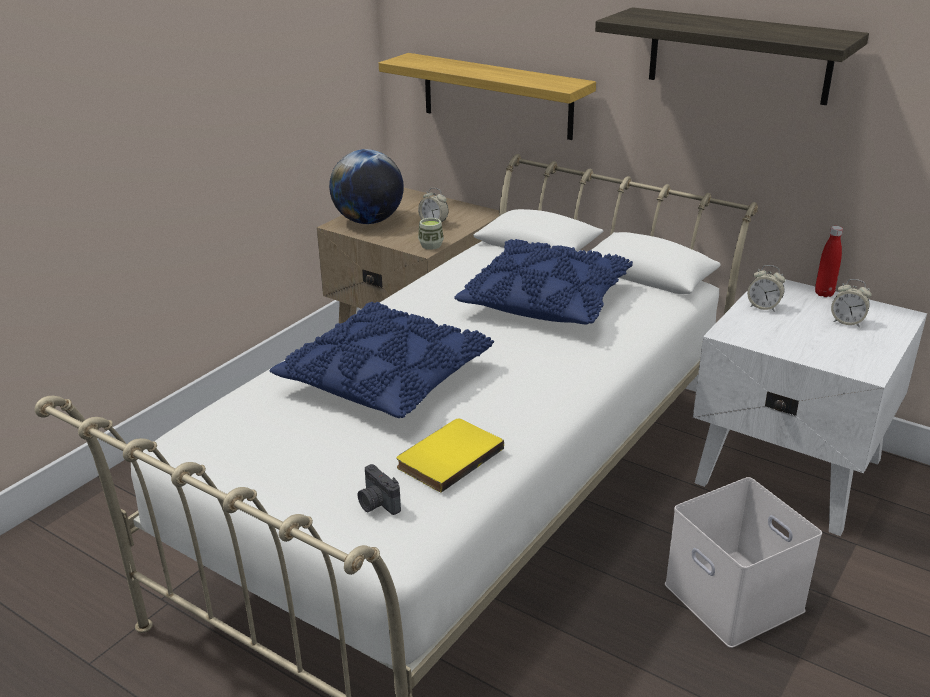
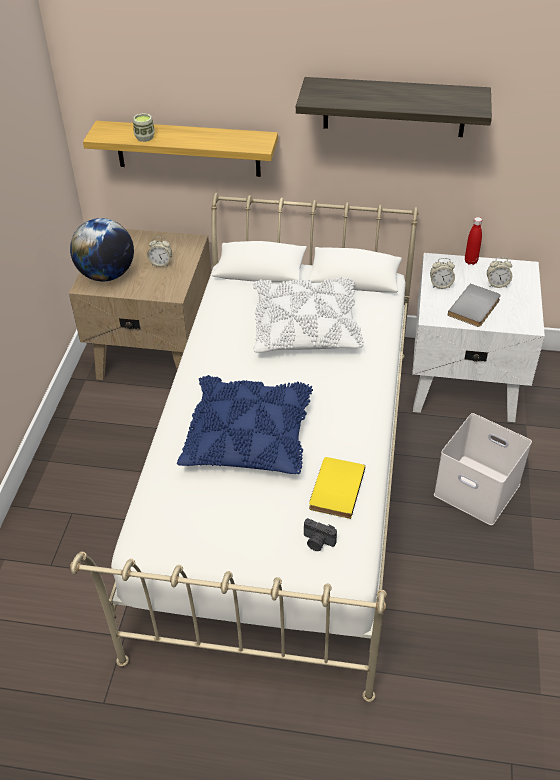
camera: 25 degrees left, 15 degrees up
(431, 245) = (176, 288): cup -> cup (145, 137)
(546, 301) = (305, 327): blue pillow -> white pillow
(798, 337) = (476, 308): none -> grey book

